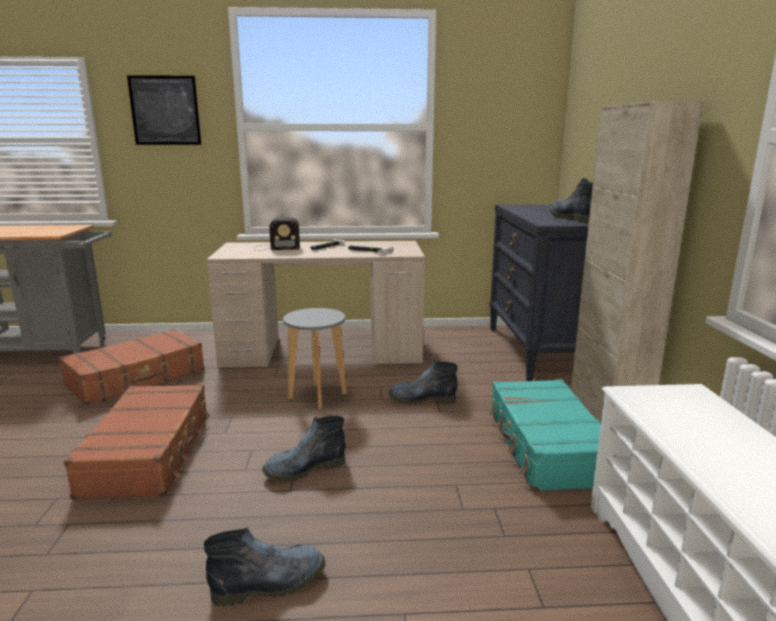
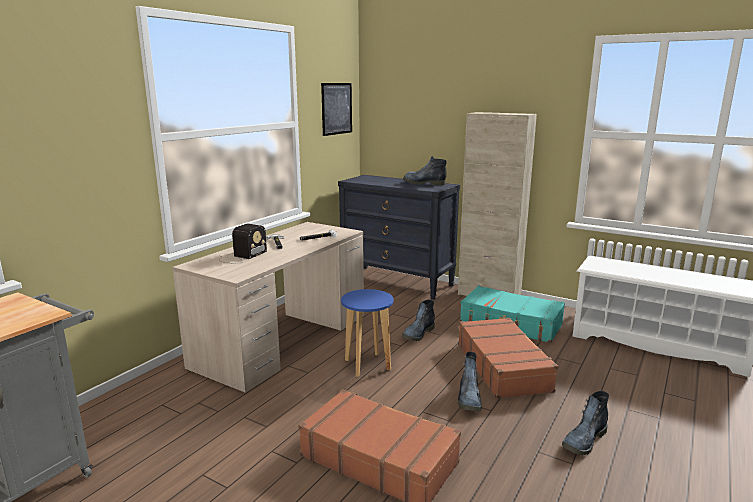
camera: 55 degrees left, 0 degrees up
(137, 378) = (202, 440): brown suitcase -> brown suitcase (503, 367)
(165, 110) = (74, 125): picture -> picture (336, 108)
(271, 583) = (584, 441): boot -> boot turned 150 degrees counterclockwise
(317, 396) = (367, 365): grey stool -> blue stool

